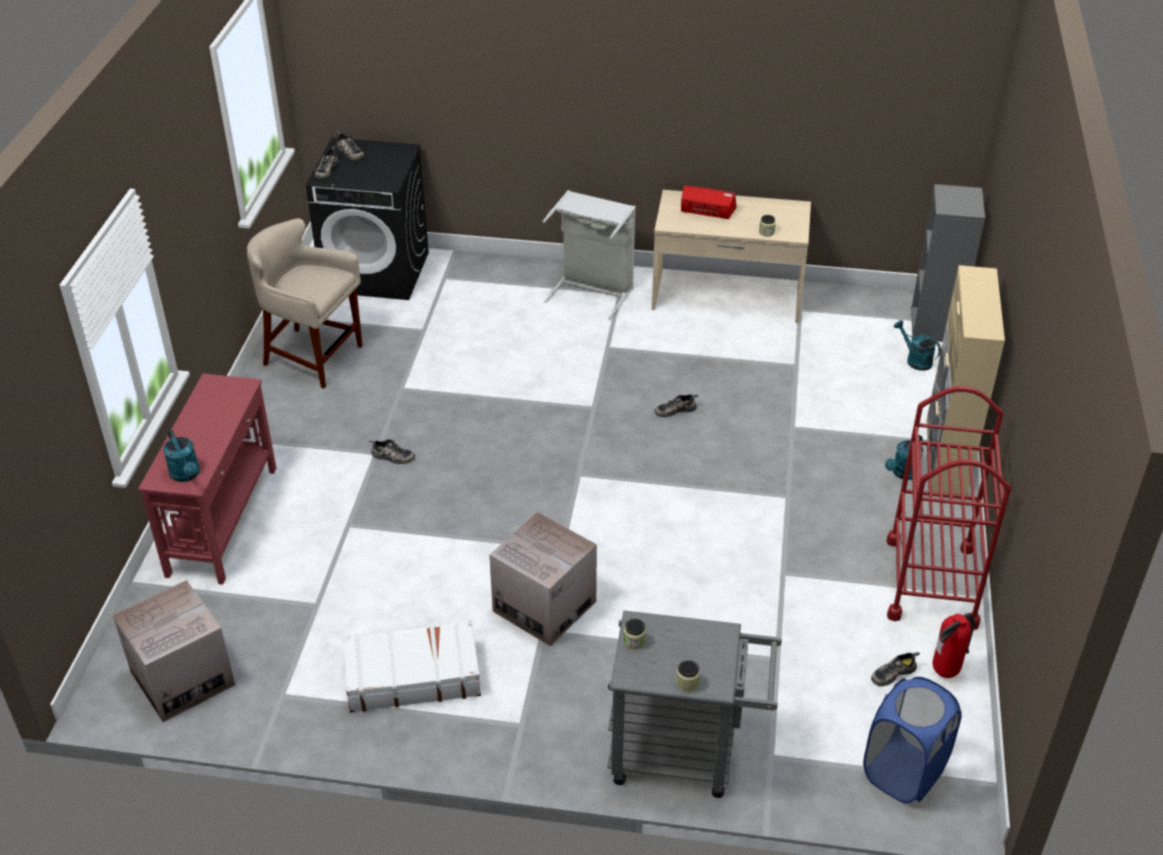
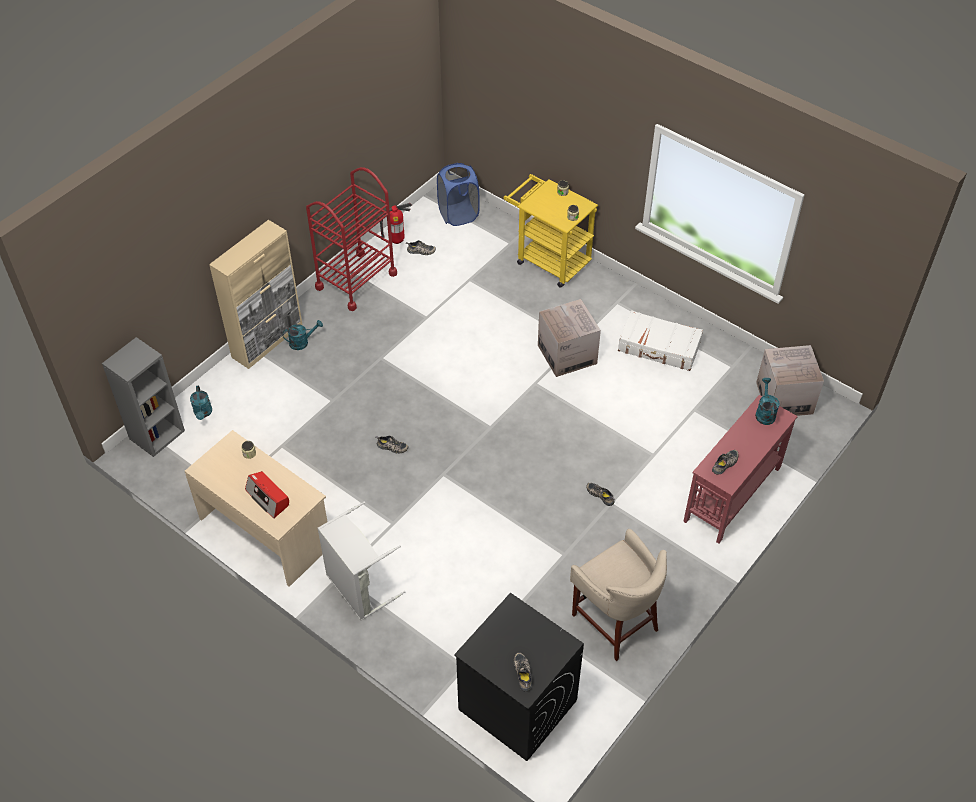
camera: 150 degrees left, 10 degrees up
(326, 169) = (556, 656): shoe -> shoe (725, 464)
(685, 754) = (548, 259): grey cart -> yellow cart

